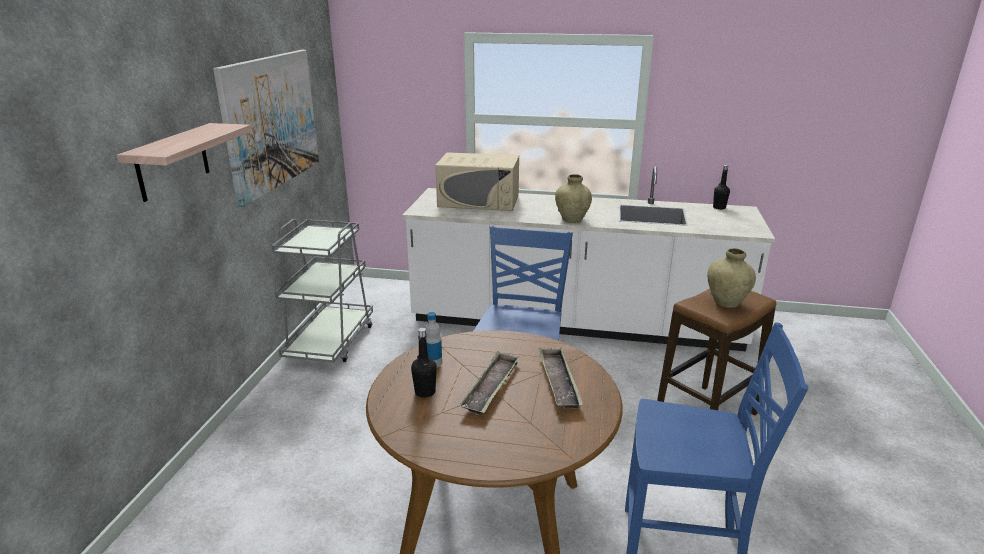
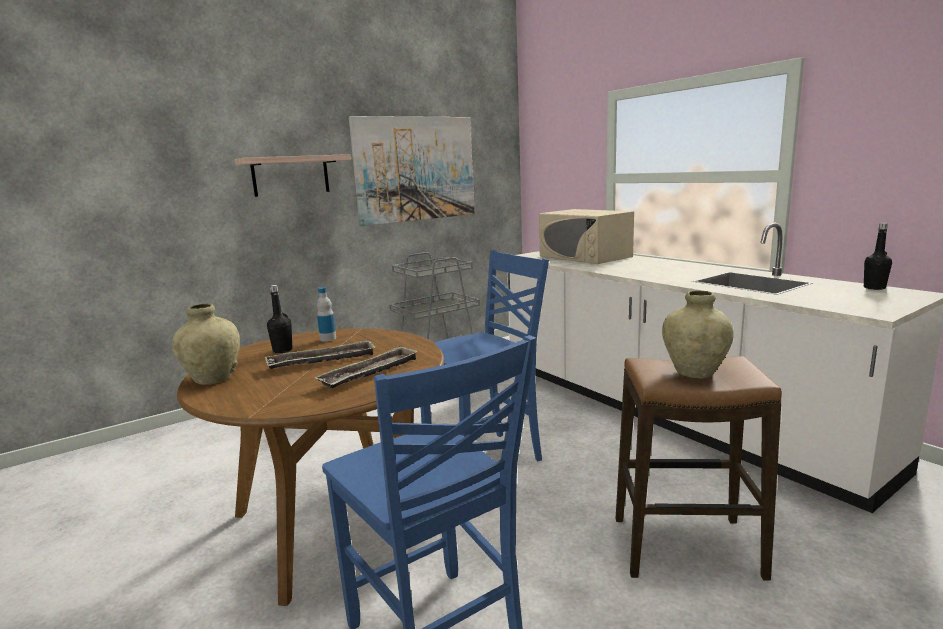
camera: 45 degrees right, 10 degrees down
(572, 220) = (639, 275): beige vase -> beige vase (213, 379)

